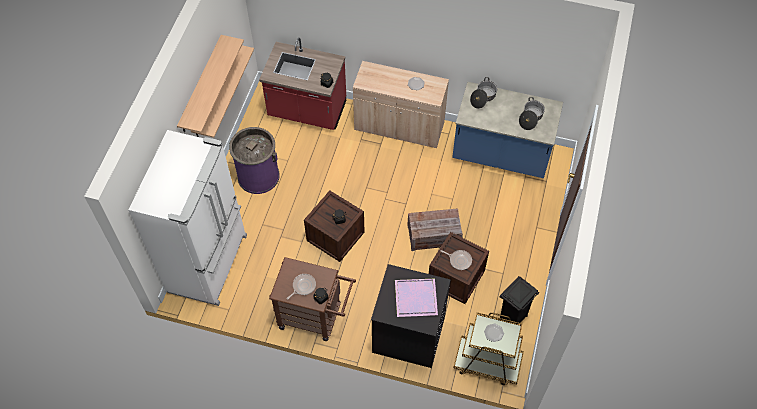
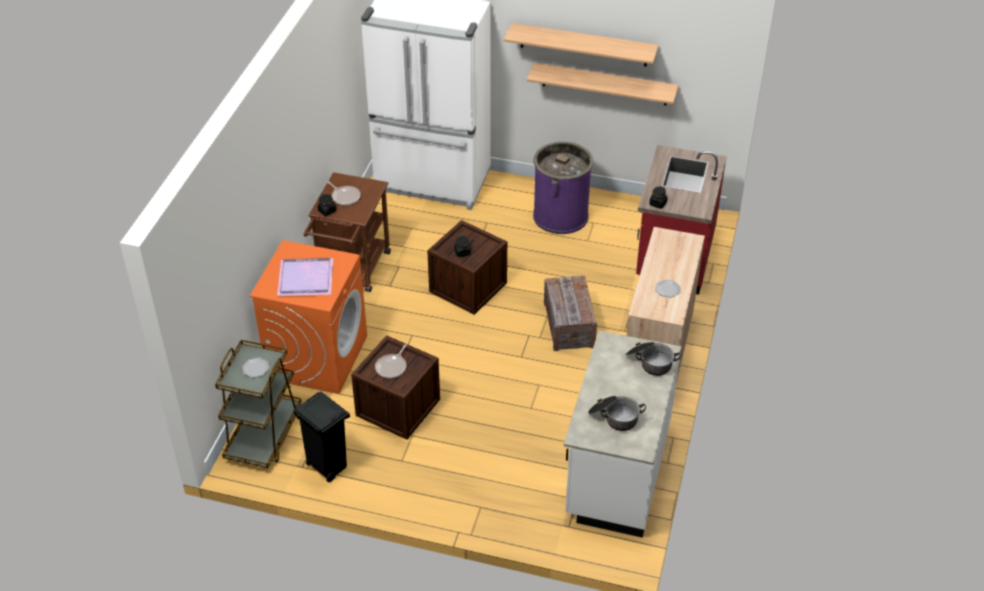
camera: 90 degrees right, 15 degrees down
(408, 334) = (317, 356): black washing machine -> orange washing machine
(434, 235) = (467, 385): crate -> crate (569, 325)
(501, 155) = (616, 470): blue counter -> white counter

